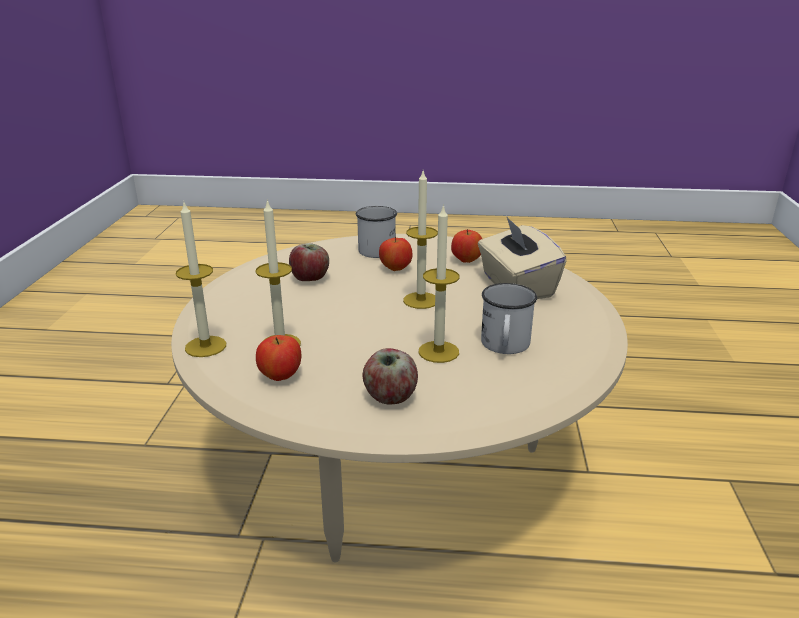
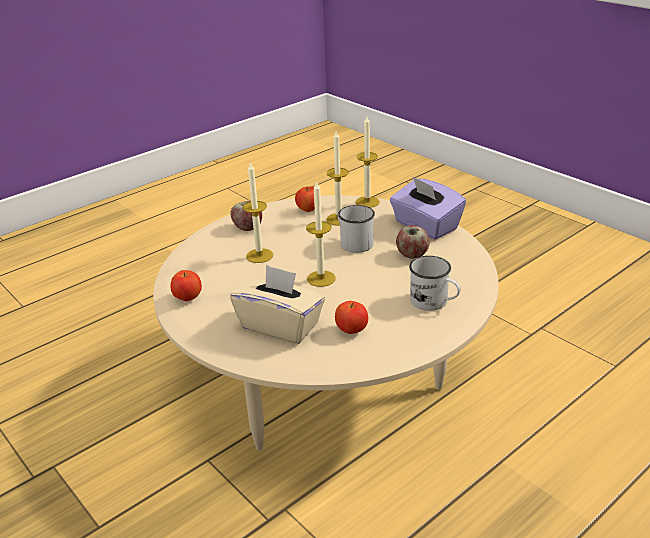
camera: 135 degrees right, 5 degrees up
(236, 292) = (425, 226): none -> purple tissue box
(395, 269) = (382, 292): apple -> apple (188, 298)
(505, 346) = (229, 277): white mug -> white mug (353, 242)

